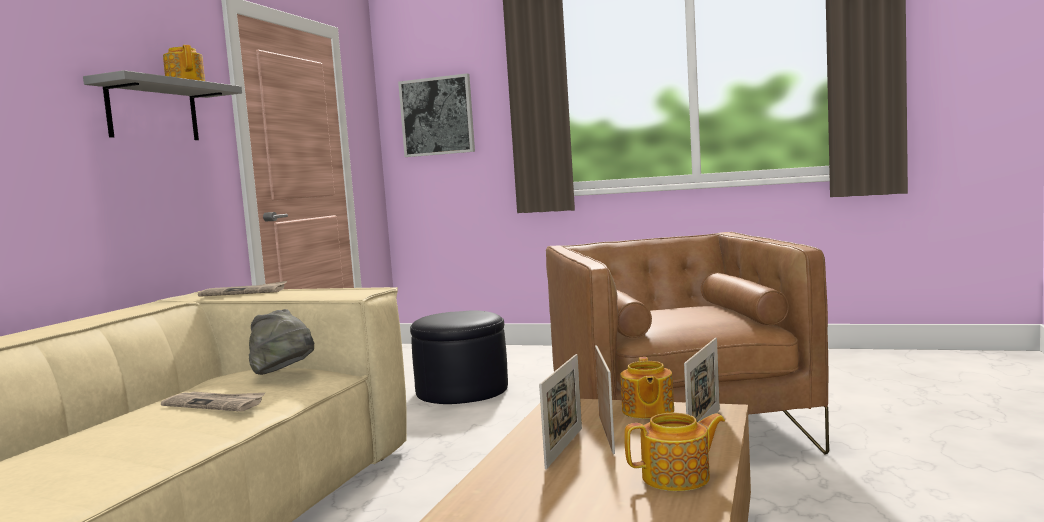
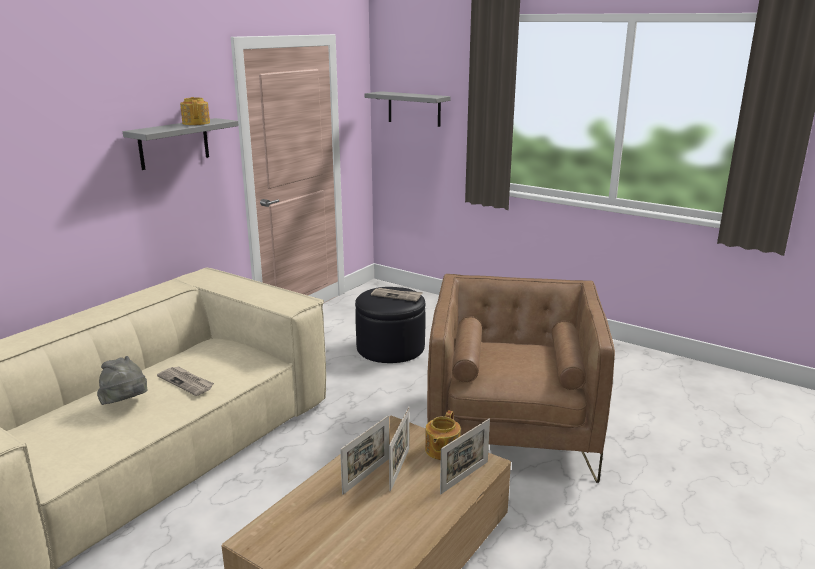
camera: 15 degrees right, 15 degrees up
(244, 292) = (228, 281): newspaper -> newspaper (397, 295)
(284, 374) = (239, 356): grey hat -> grey hat (126, 405)
(437, 116) = (414, 109): picture -> grey shelf
(677, 478) = (409, 526): teapot -> none

